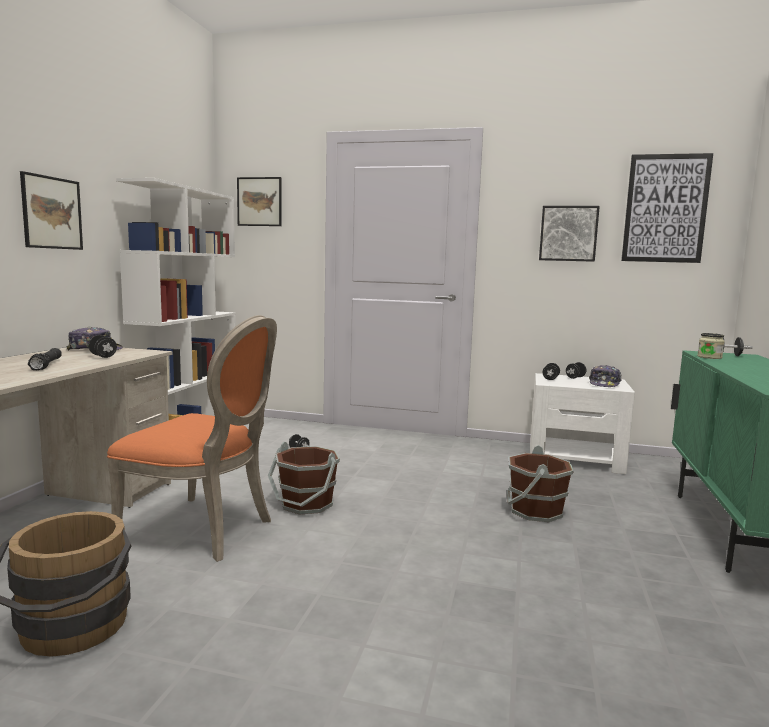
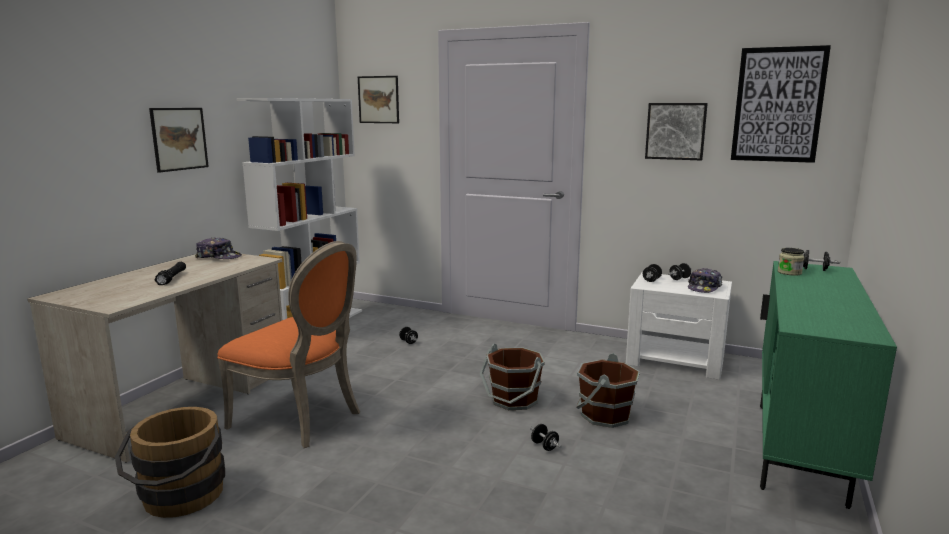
camera: 10 degrees right, 5 degrees up
(103, 356) = (221, 266): black dumbbell -> black dumbbell (544, 446)
(306, 504) = (396, 397): brown bucket -> brown bucket (514, 400)

